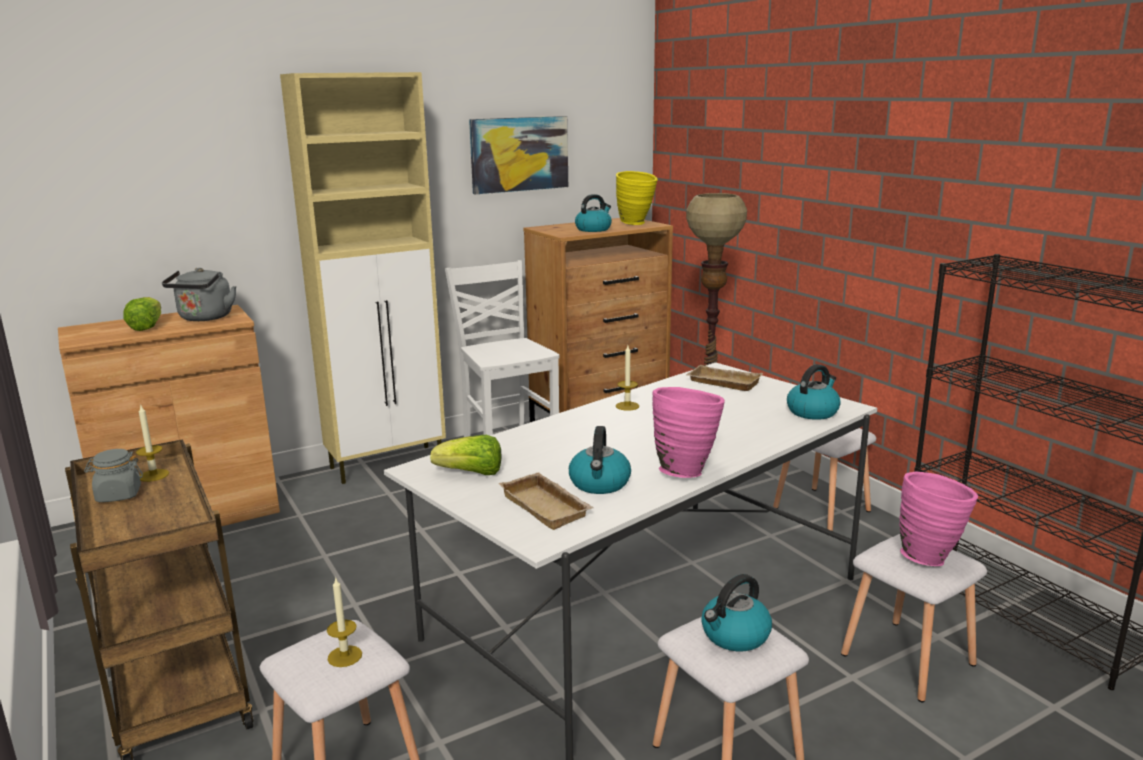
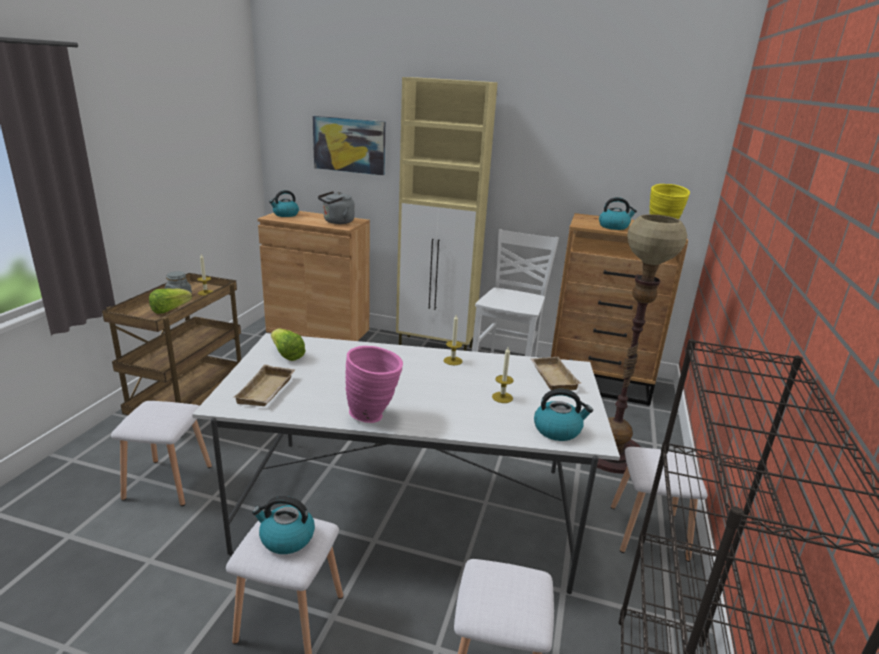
camera: 45 degrees right, 5 degrees up
(147, 326) = (307, 219): lettuce -> lettuce (170, 310)
(344, 656) = (157, 418): candle -> candle (502, 397)
(519, 154) = (585, 154): picture -> picture (349, 145)
(600, 484) = (317, 395): kettle -> kettle (285, 214)
(930, 557) = (507, 600): pink vase -> none

